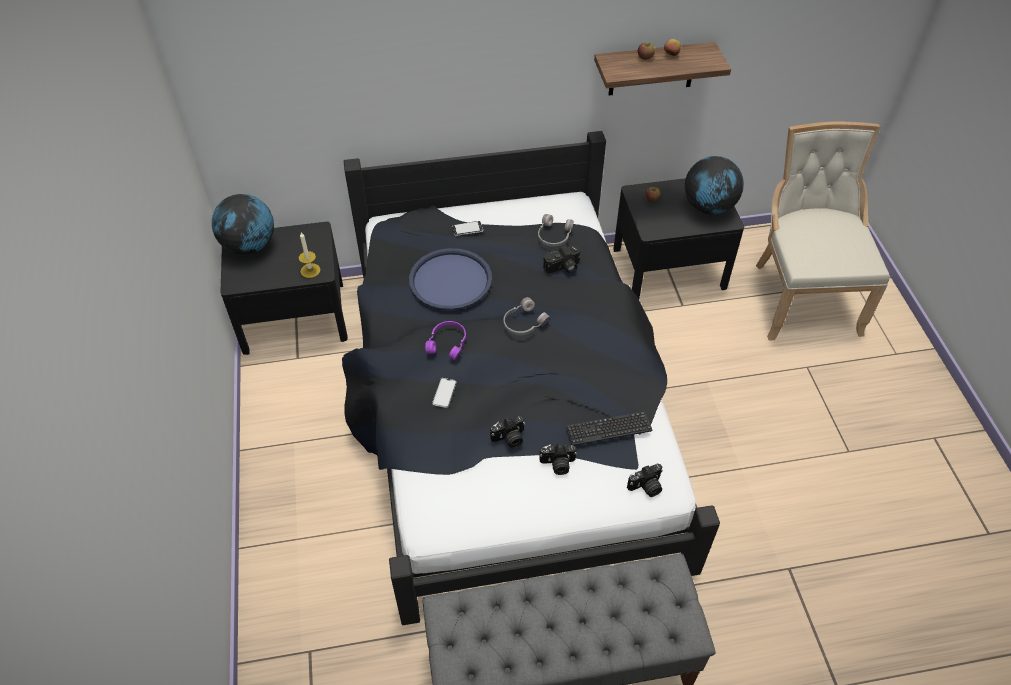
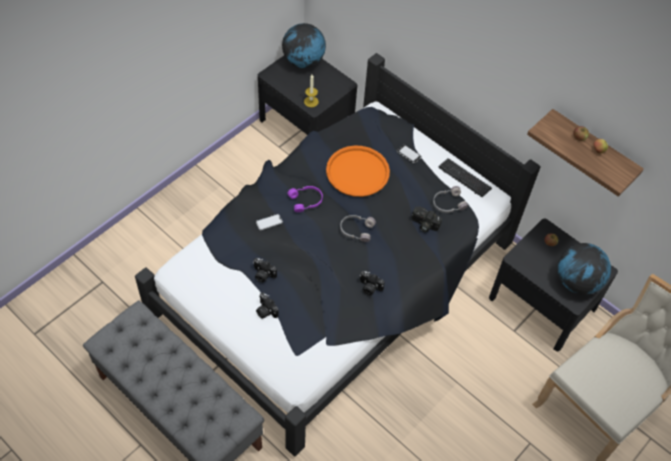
camera: 50 degrees right, 5 degrees up
(450, 280) = (357, 172): blue tray -> orange tray
(608, 429) = (312, 323): keyboard -> keyboard (464, 178)
(646, 487) = (286, 368): camera -> camera (369, 288)

